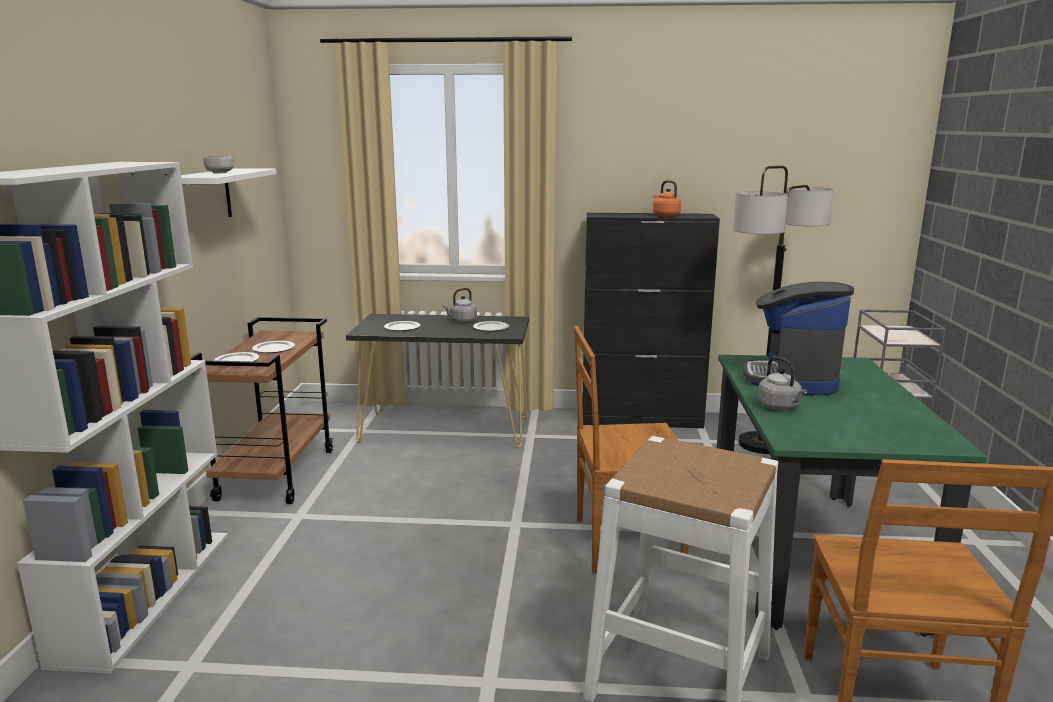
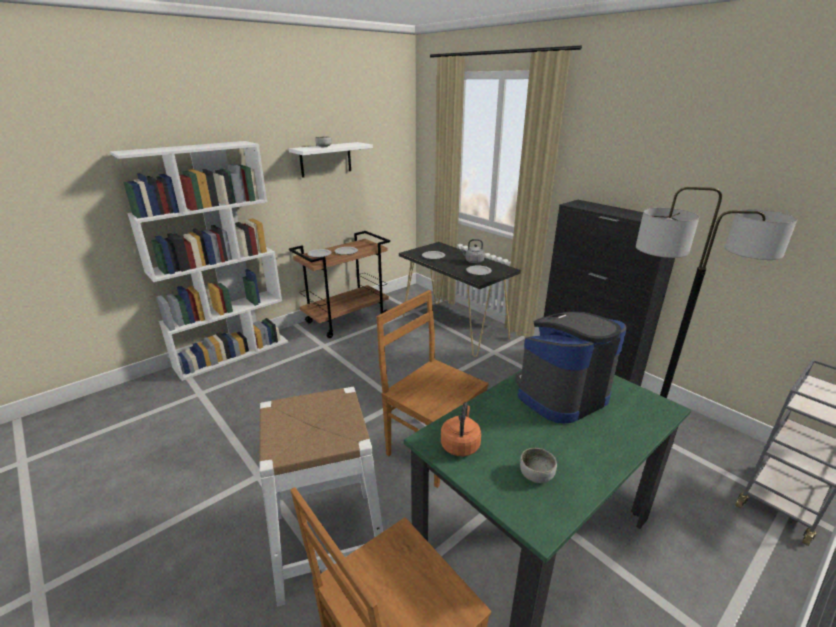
camera: 45 degrees right, 10 degrees up
(665, 215) = (628, 214): orange kettle -> orange kettle (460, 444)
(780, 407) = (490, 411): grey kettle -> none
(889, 424) = (536, 474): none -> bowl

